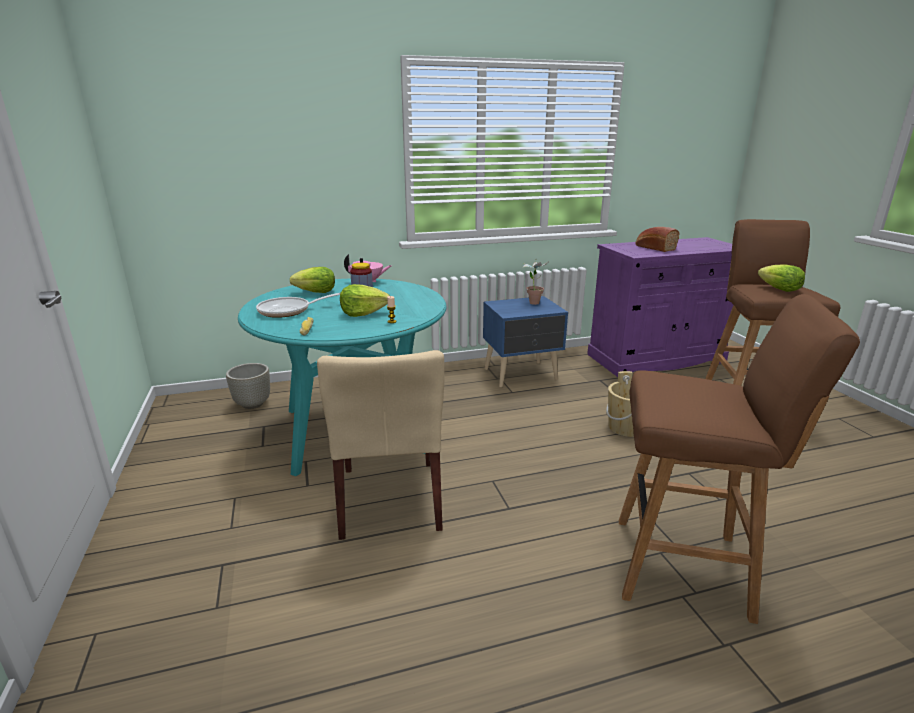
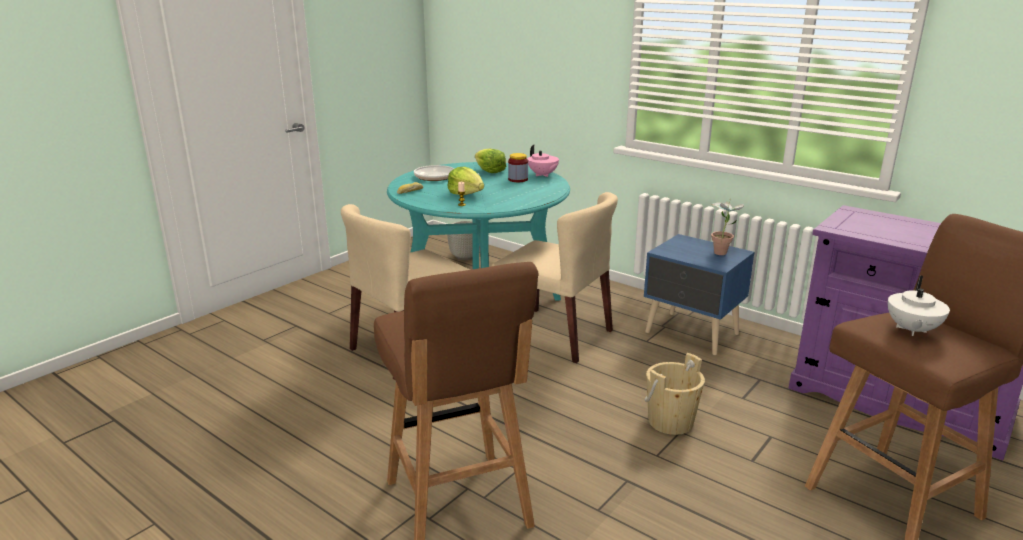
camera: 55 degrees right, 0 degrees up
(458, 420) = (555, 334): none -> beige chair
(654, 247) = (898, 229): bread -> none
(779, 289) = (911, 330): lettuce -> white teapot

